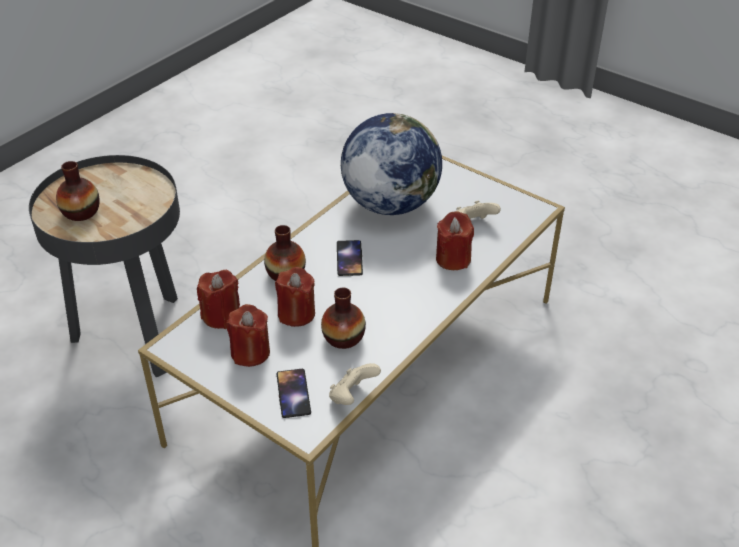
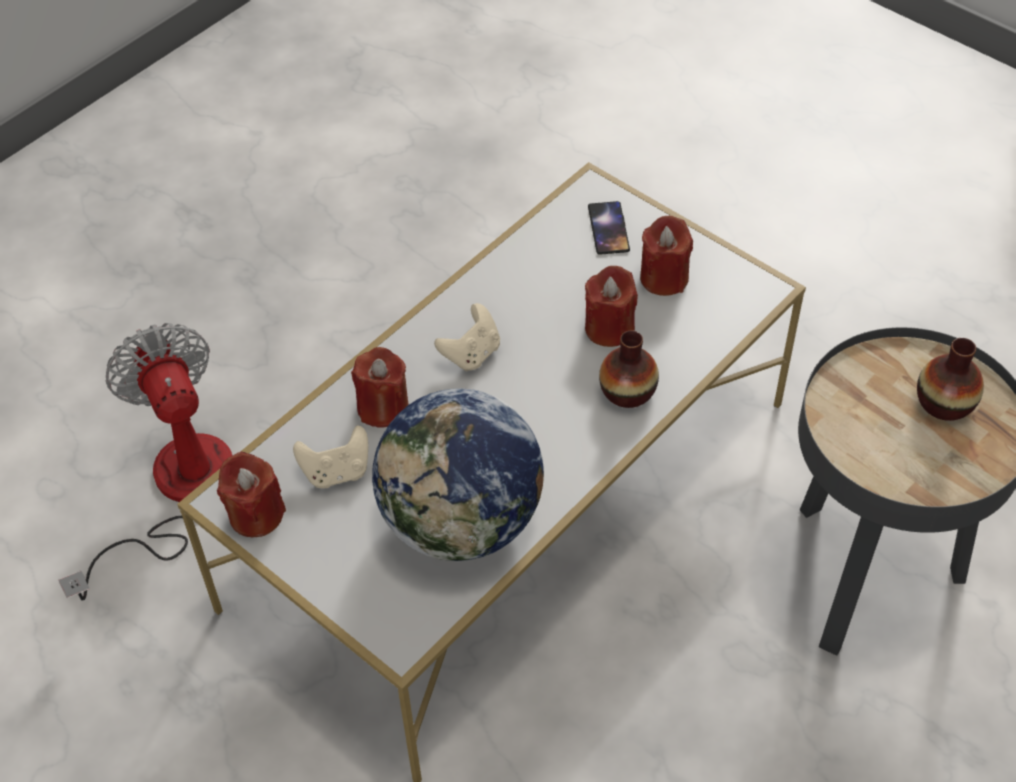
camera: 175 degrees left, 10 degrees up
(221, 316) = (708, 327): red candle -> red candle (256, 514)
(343, 337) = (548, 293): vase -> none
(349, 258) = (535, 414): phone -> none
(352, 396) = (541, 223): beige game controller -> beige game controller (471, 354)
(605, 365) = (176, 493): none -> fan

